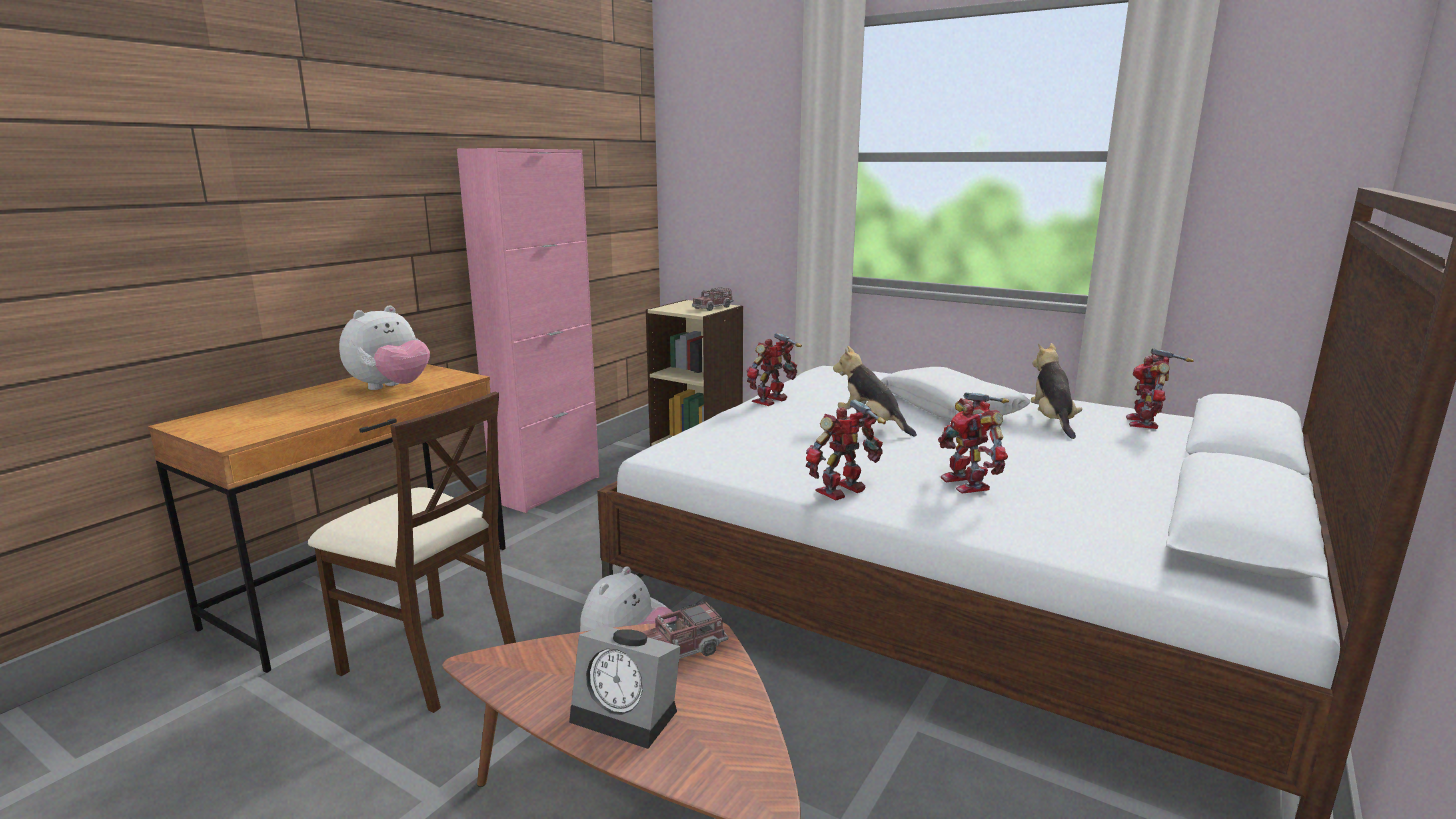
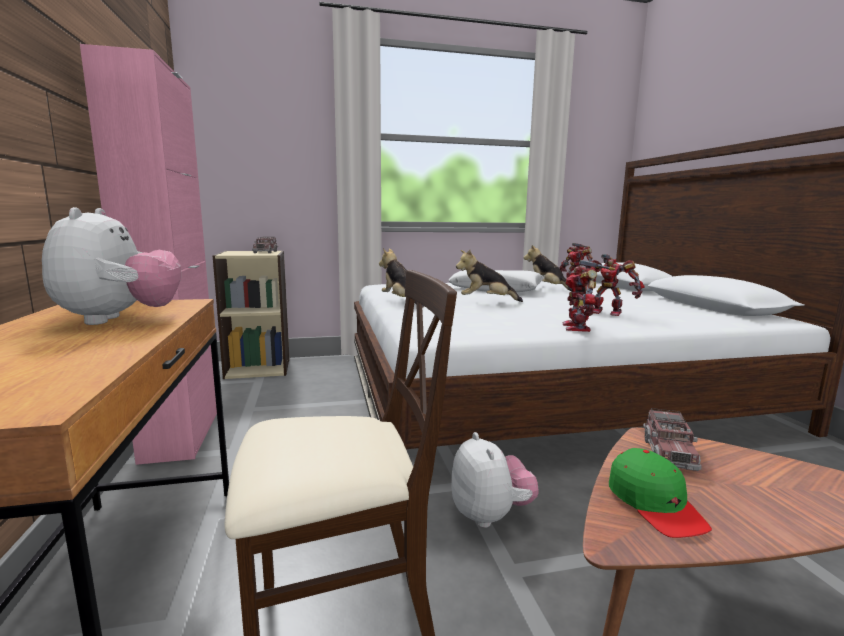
camera: 45 degrees left, 5 degrees down
(557, 666) = (655, 504): none -> green cap
(629, 714) = (759, 502): alarm clock -> none
(772, 401) = (401, 301): toy robot -> plush toy

